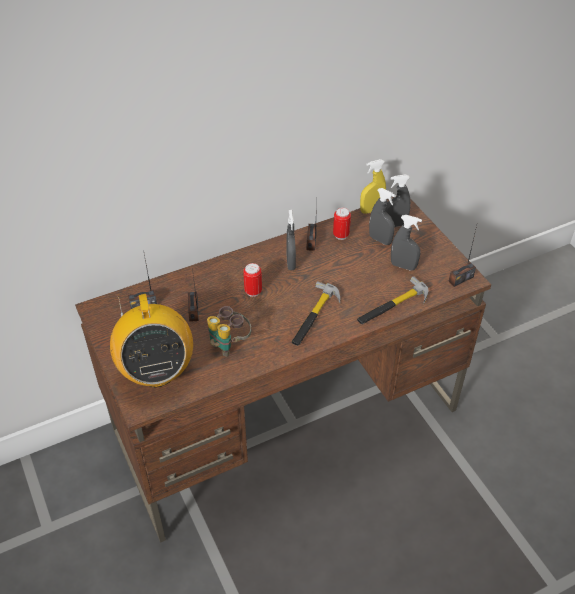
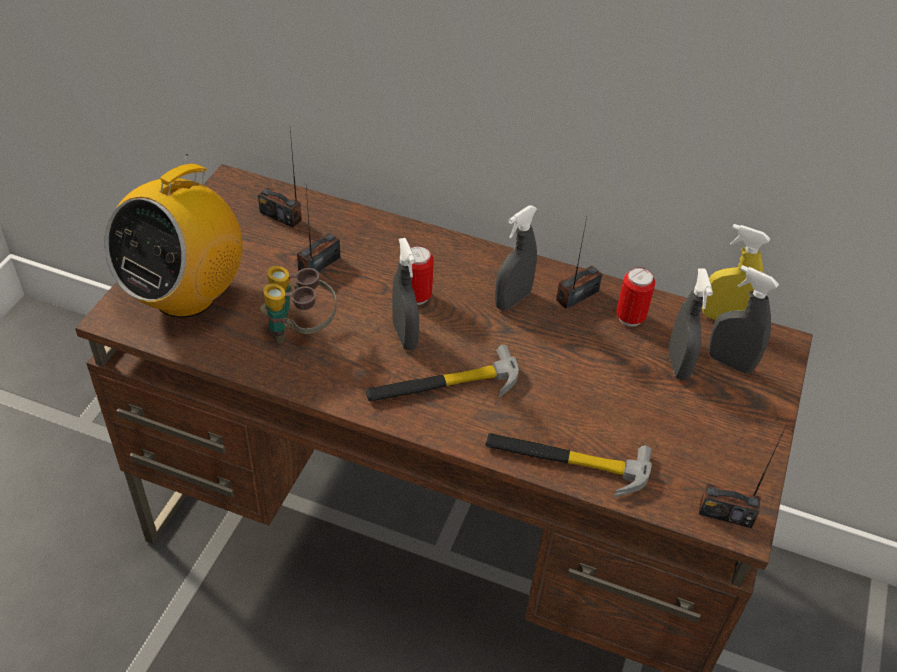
camera: 45 degrees right, 0 degrees up
(403, 266) = (661, 424): grey spray bottle -> grey spray bottle (405, 335)

